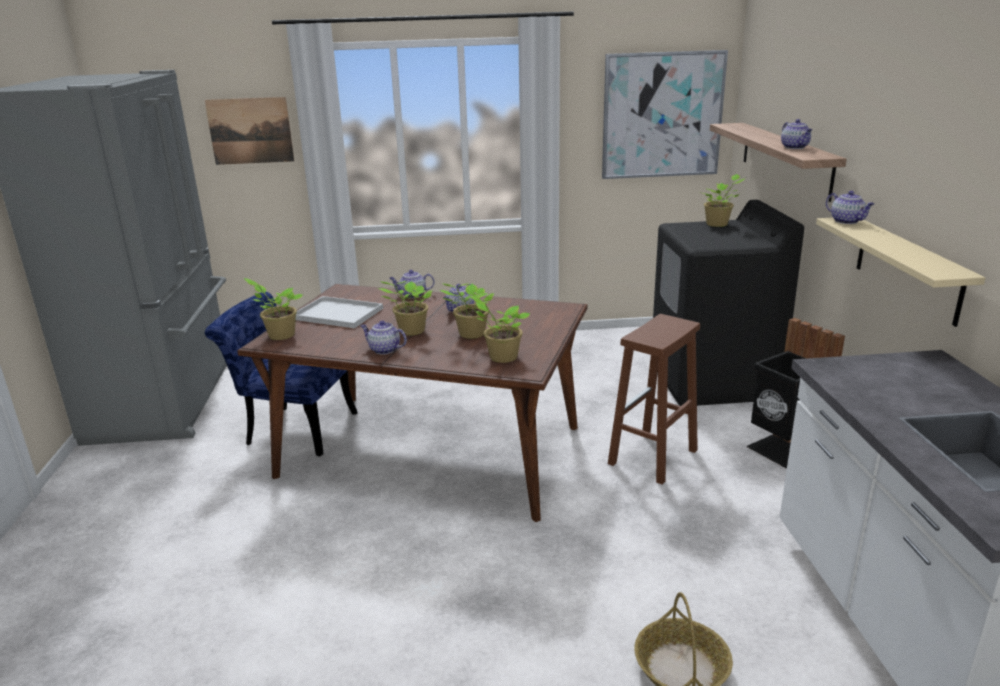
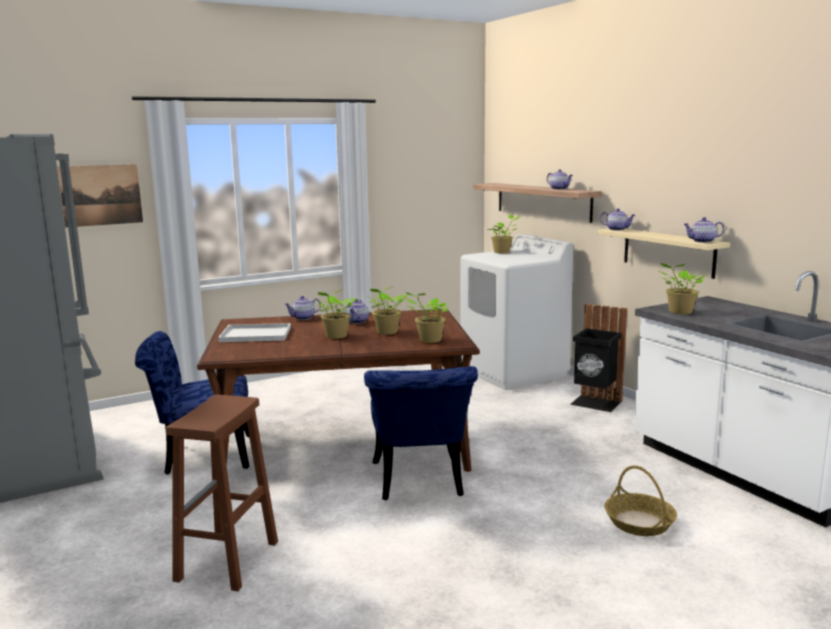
camera: 25 degrees left, 10 degrees down
(279, 335) = (223, 351): potted plant -> potted plant (679, 312)
(383, 350) = (330, 348): teapot -> teapot (702, 241)
(467, 524) = (419, 483): none -> blue chair
(652, 458) = (515, 421): brown stool -> brown stool (227, 562)
(662, 115) = (436, 179): picture -> none
(712, 381) = (514, 373): black washing machine -> white washing machine

